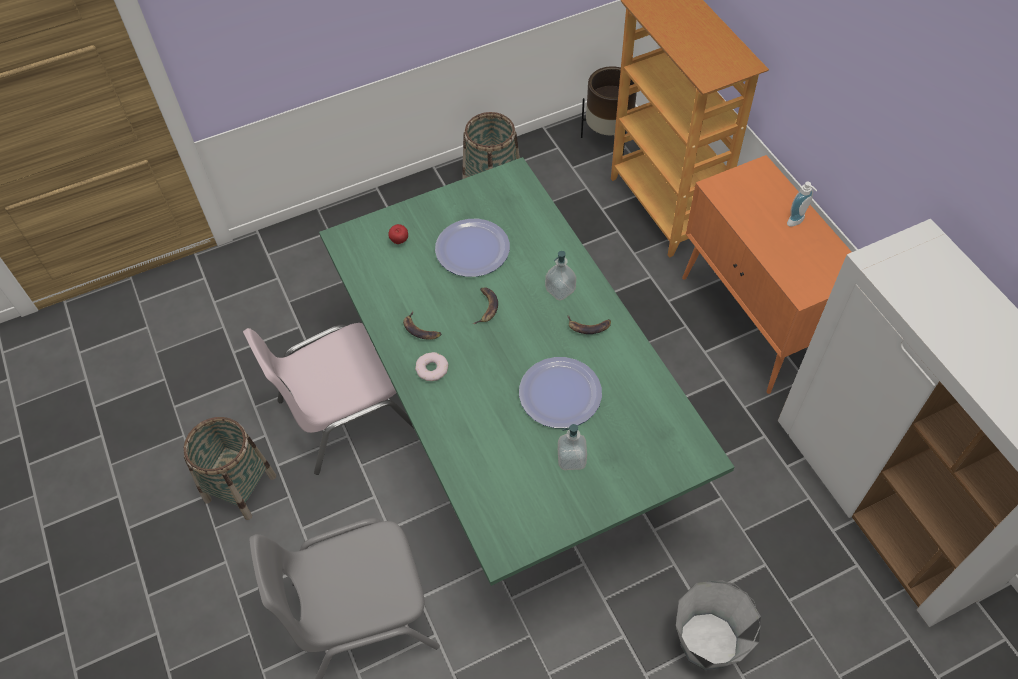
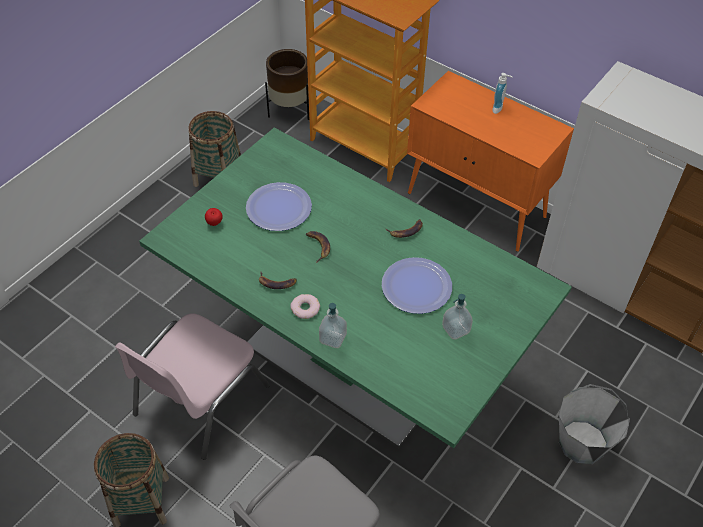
camera: 30 degrees left, 5 degrees down
(560, 290) = (367, 213): soap dispenser -> soap dispenser (333, 338)

